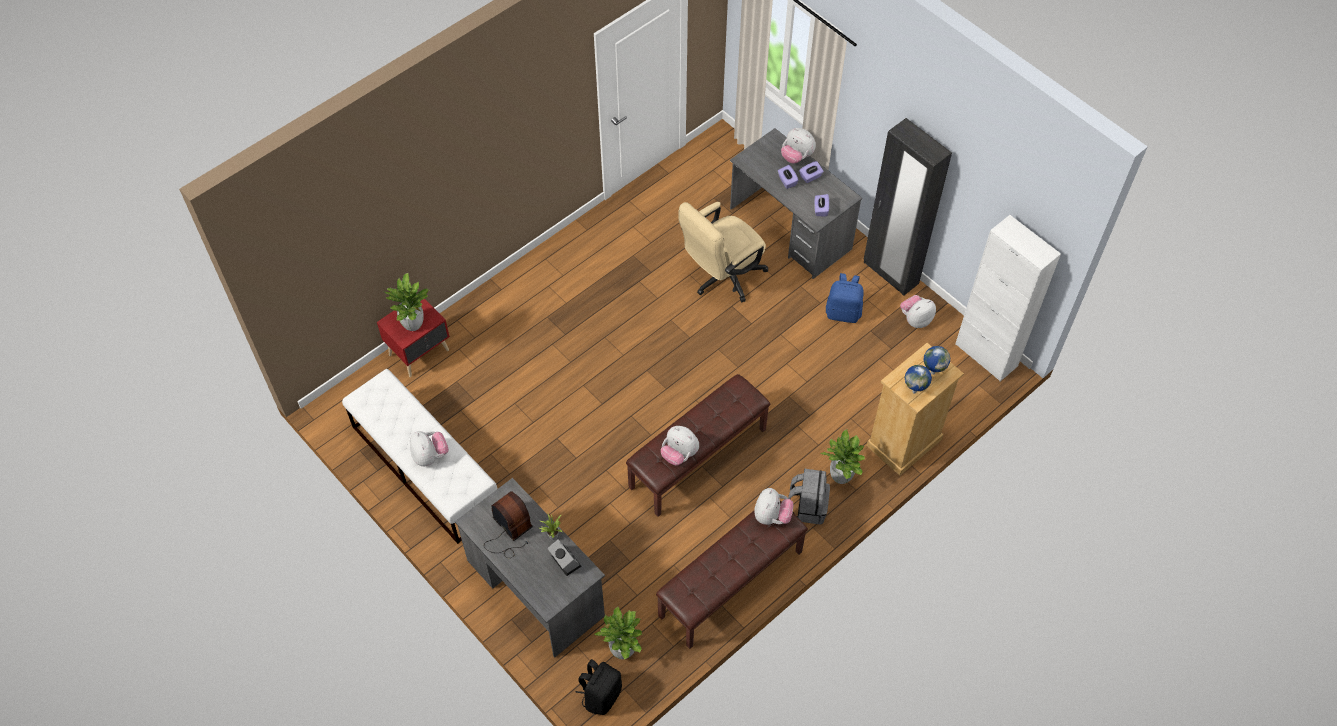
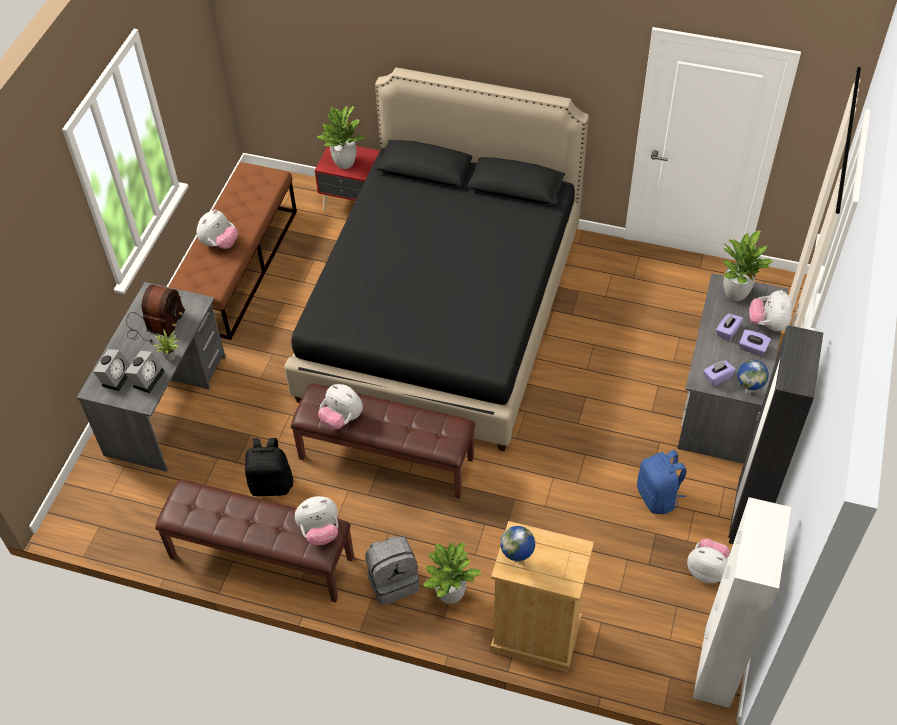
camera: 60 degrees right, 5 degrees down
(425, 468) = (240, 267): white bench -> brown bench
(545, 583) = (116, 376): none -> alarm clock
(587, 351) = (442, 313): none -> black bed
(601, 695) = (83, 511): black backpack -> black backpack (271, 484)
(622, 650) = (139, 504): potted plant -> potted plant (735, 294)
(679, 454) = (342, 418): plush toy -> plush toy turned 60 degrees counterclockwise
(722, 278) = (612, 372): beige office chair -> none
(932, 372) = (556, 566): globe -> globe (748, 392)

